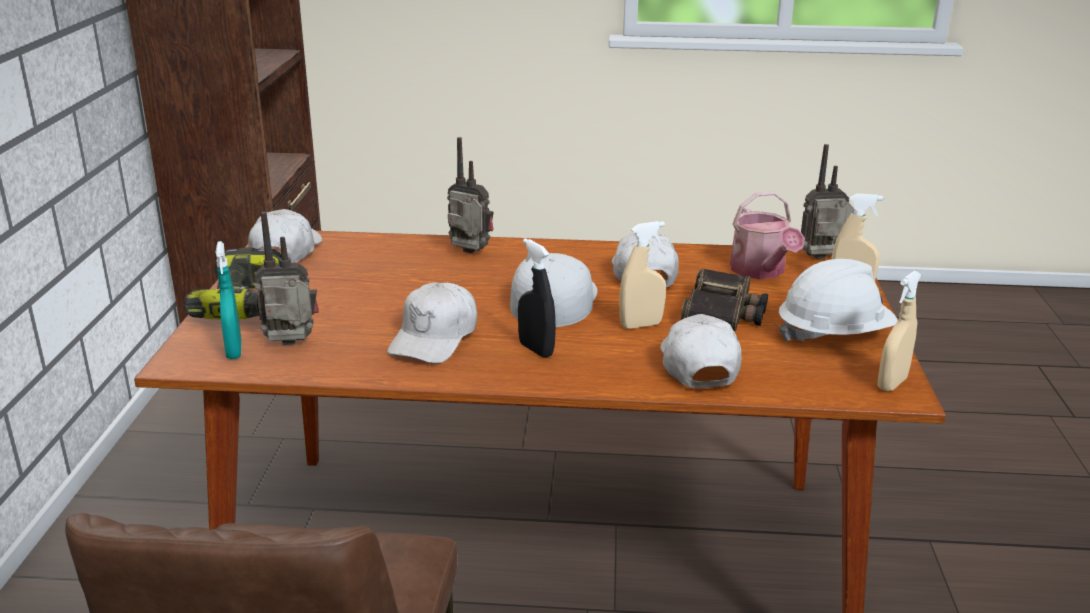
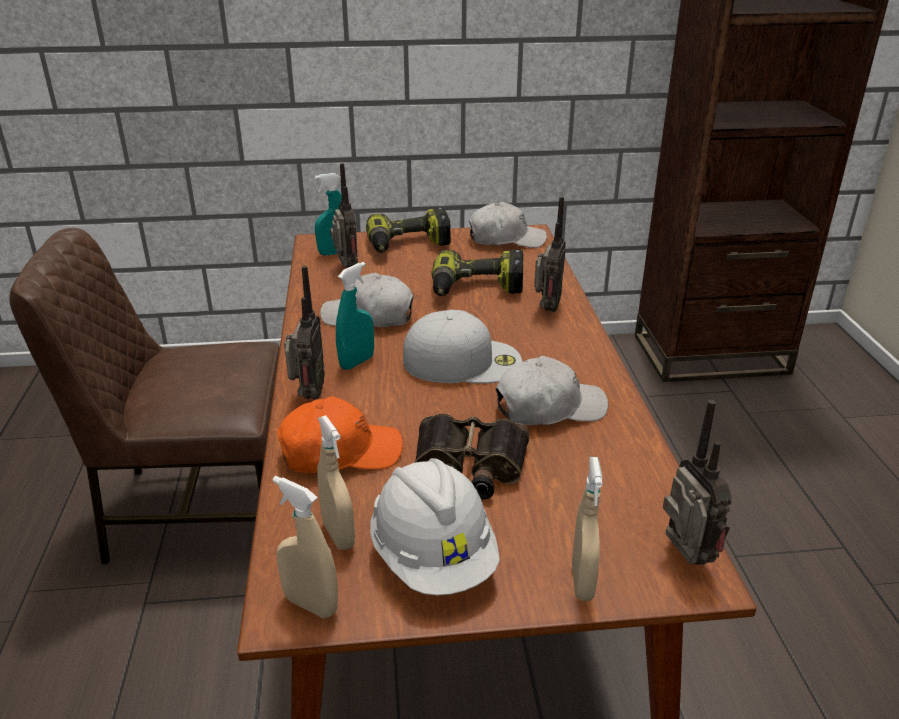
camera: 80 degrees right, 5 degrees up
(403, 278) = (476, 289): none -> power drill
(536, 349) = (357, 362): black spray bottle -> turquoise spray bottle
(596, 378) = (308, 396): none -> radio
(641, 325) = (421, 413): beige spray bottle -> beige spray bottle (338, 535)
(698, 365) = (340, 452): white cap -> orange cap
(760, 271) = (604, 496): watering can -> none

